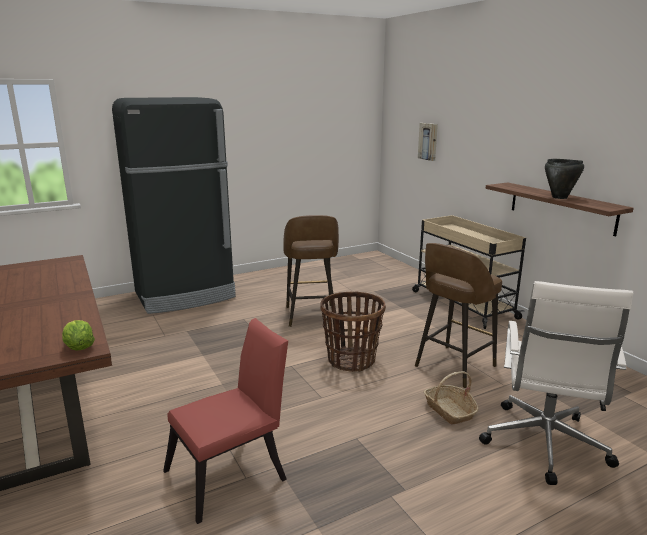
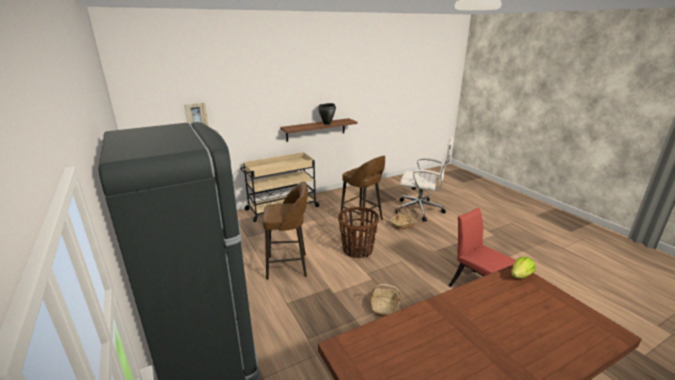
camera: 90 degrees left, 5 degrees up
(216, 375) = (384, 307): none -> basket

